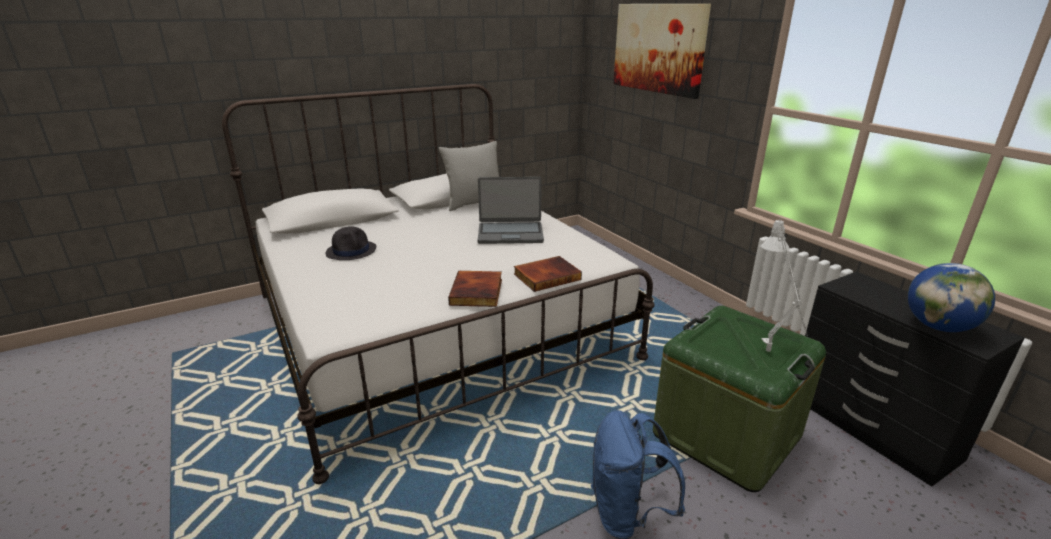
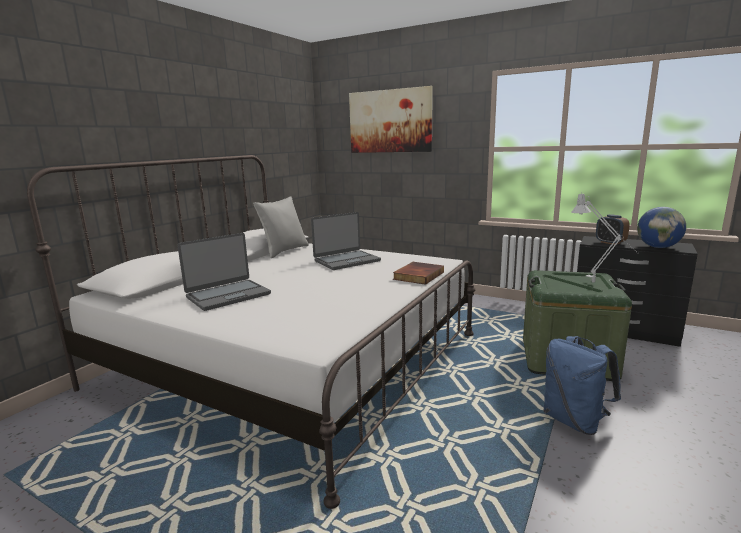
camera: 30 degrees left, 10 degrees down
(351, 251) = (228, 295): black hat -> laptop
(478, 292) = (388, 293): book -> none
(872, 296) = (610, 242): none -> alarm clock

